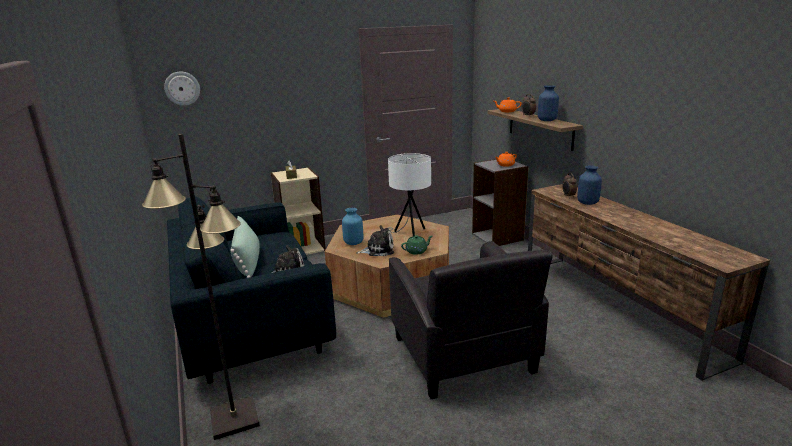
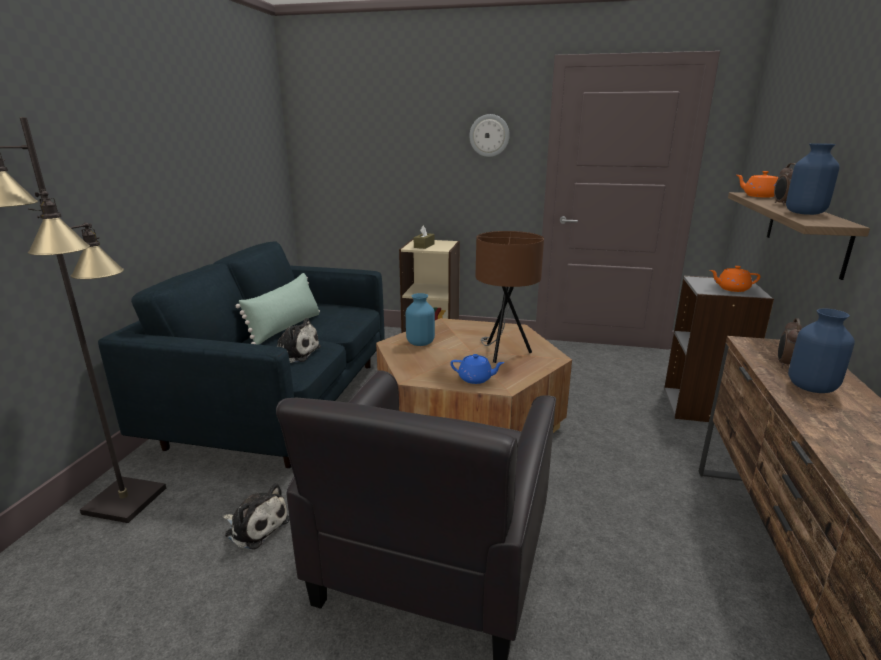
camera: 35 degrees right, 0 degrees up
(182, 88) = (327, 123): wall clock -> wall clock (489, 135)
(378, 250) = (432, 361): plush toy -> plush toy (255, 526)
(409, 233) = (503, 353): white table lamp -> brown table lamp
(417, 251) = (476, 379): green teapot -> blue teapot

